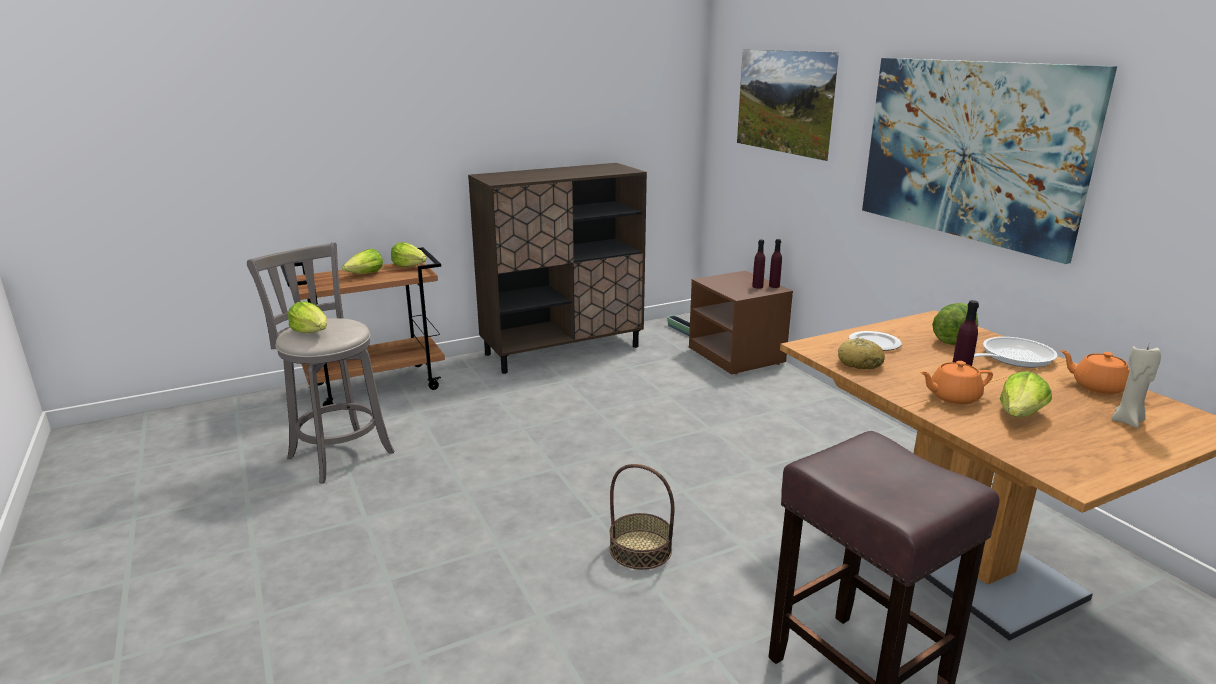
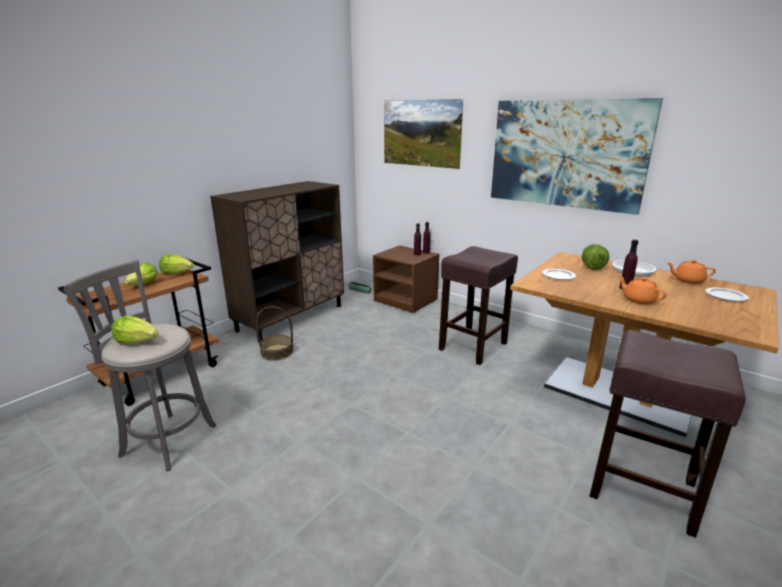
camera: 25 degrees left, 0 degrees up
(640, 549) = (455, 447): basket -> basket (277, 352)
(782, 436) = (473, 346): none -> brown stool
(860, 363) = (567, 289): bread -> none
(952, 397) = (638, 300): orange teapot -> orange teapot turned 90 degrees clockwise
(1020, 415) = (681, 303): lettuce -> none
(1127, 421) = (726, 296): beige candle -> plate

